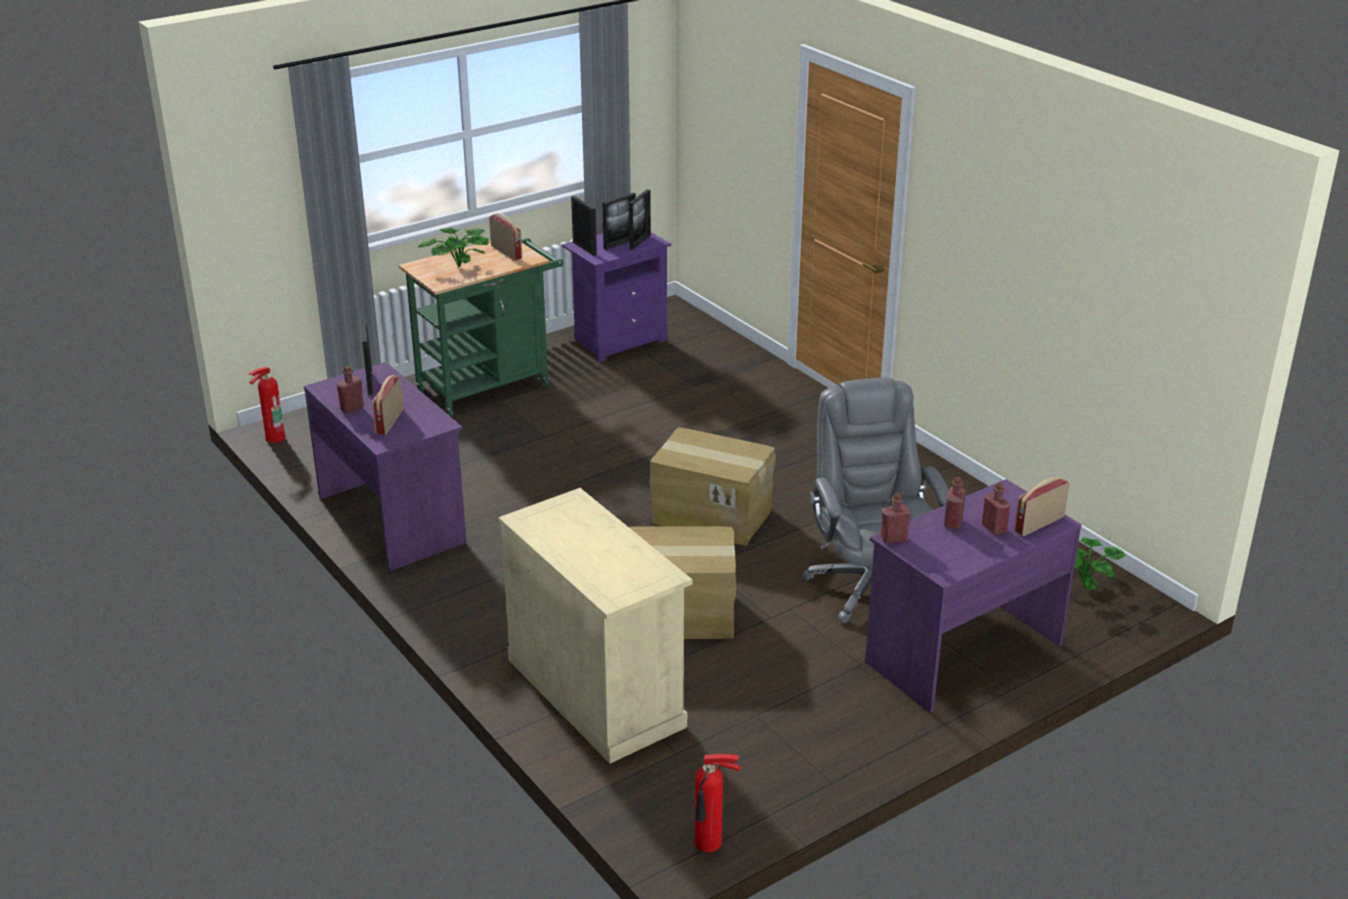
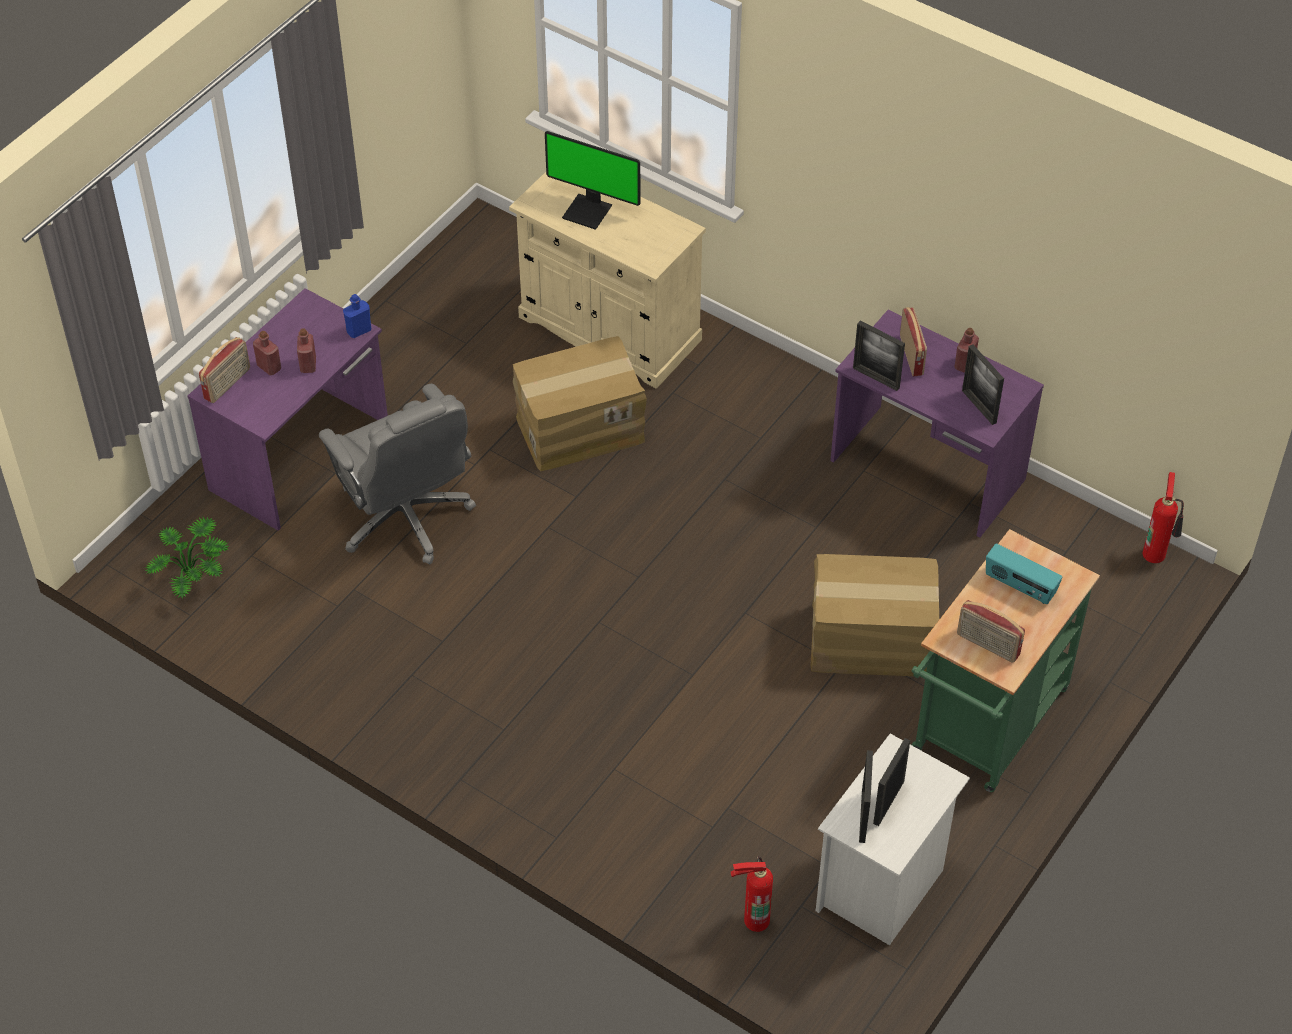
camera: 160 degrees right, 20 degrees up
(458, 269) = (1019, 586): potted plant -> radio
(584, 248) = (930, 774): picture frame -> picture frame (876, 378)
(608, 555) = (589, 211): none -> monitor
(618, 340) = (882, 888): purple nightstand -> white nightstand
(709, 845) = (461, 229): fire extinguisher -> fire extinguisher (754, 918)
(712, 515) = (601, 571): cardboard box -> cardboard box (870, 641)
(893, 539) = (359, 331): red bottle -> blue bottle

